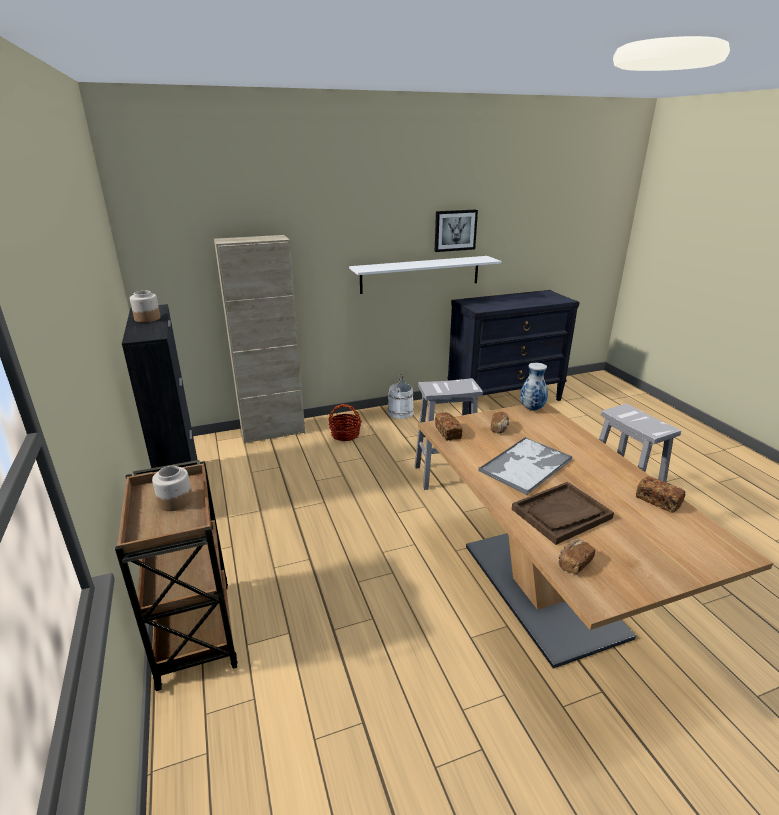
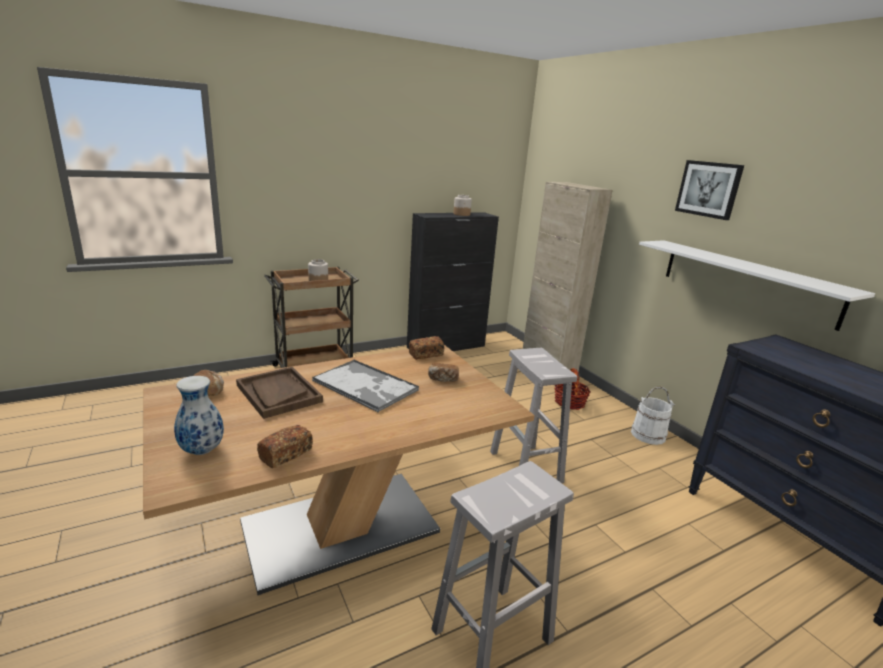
camera: 80 degrees right, 5 degrees down
(455, 230) = (820, 234): picture -> picture (708, 189)
(531, 408) = (503, 403): vase -> vase (203, 450)

